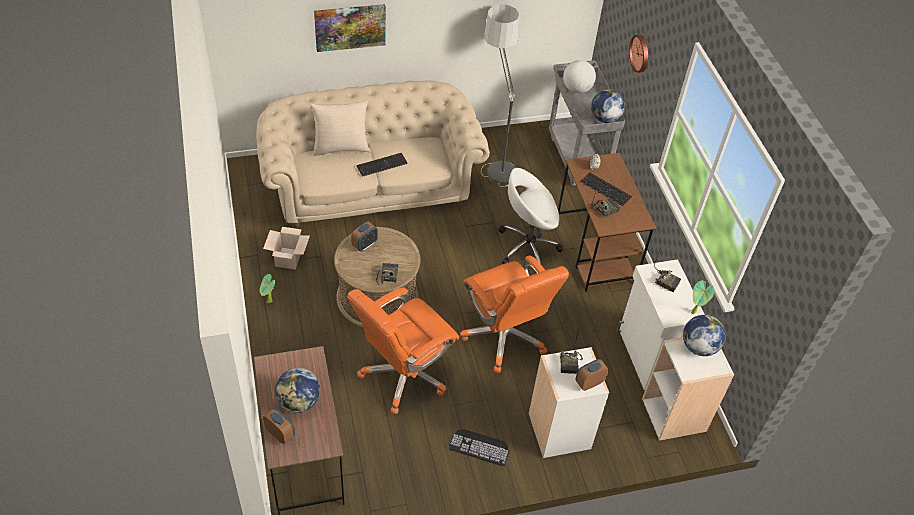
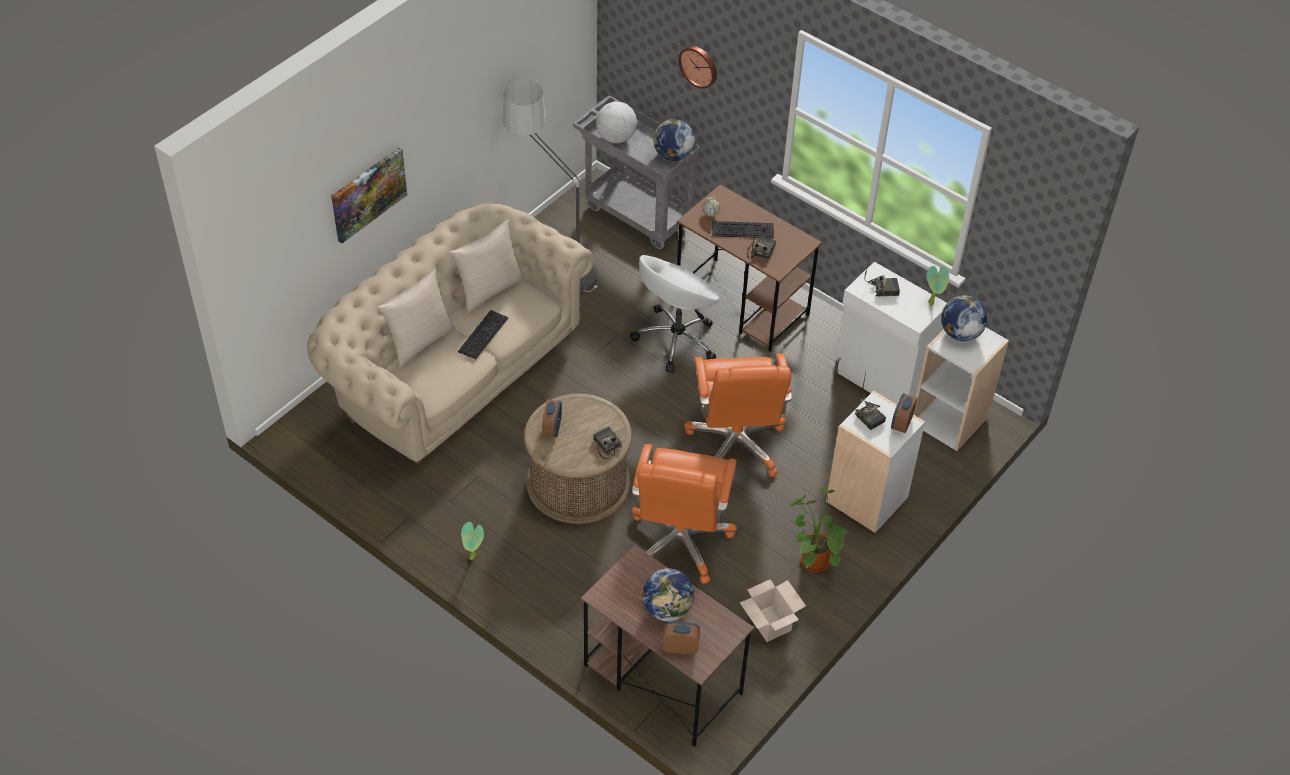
camera: 35 degrees left, 0 degrees up
(288, 258) = (445, 500): cardboard box -> cardboard box (769, 623)
(414, 141) = (489, 289): none -> beige pillow
(480, 446) = (812, 559): keyboard -> potted plant
(503, 336) = (736, 443): orange office chair -> orange office chair turned 60 degrees clockwise

